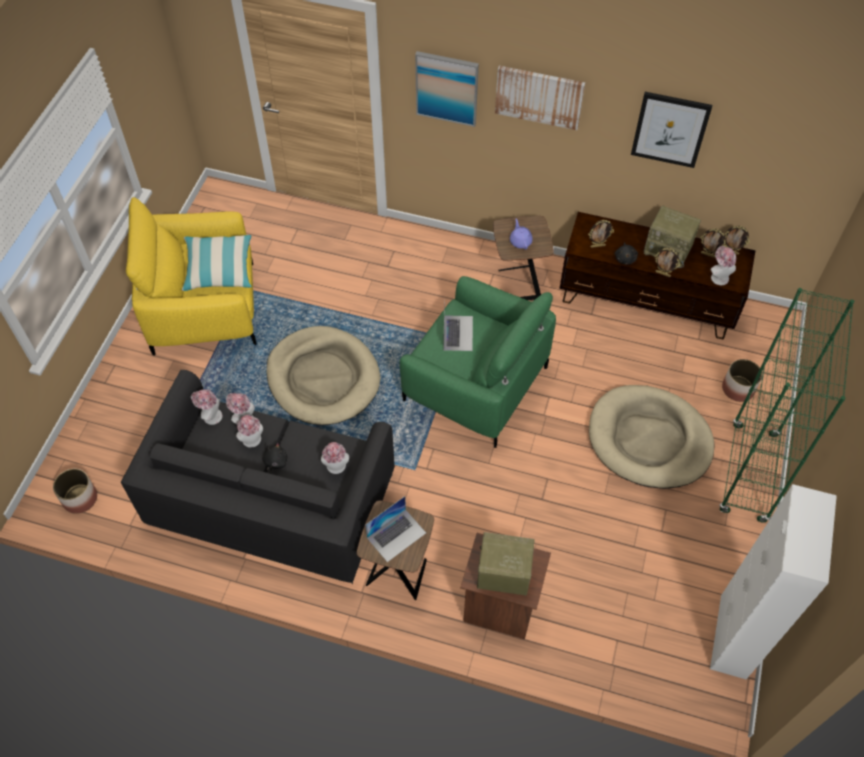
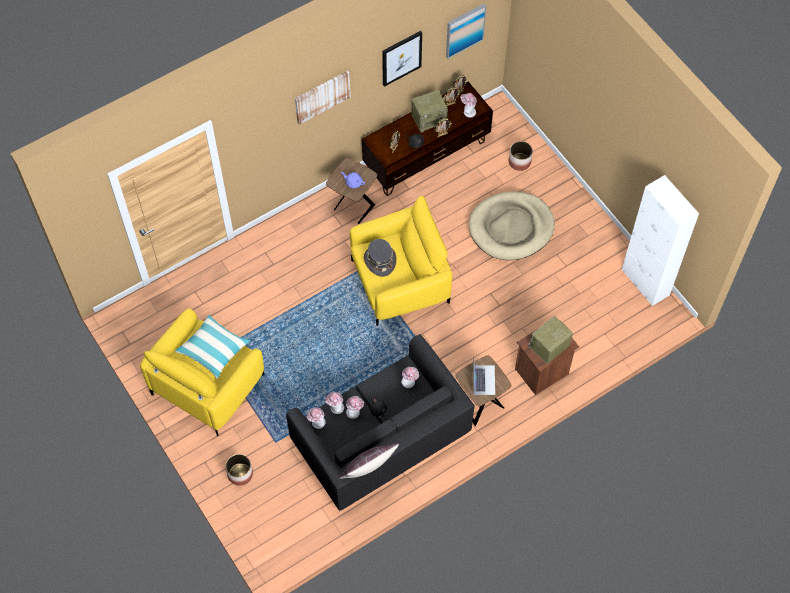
camera: 50 degrees left, 5 degrees up
(79, 498) = (287, 537): planter -> planter (240, 474)
(167, 496) = (368, 470): none -> brown pillow
(323, 378) = (323, 355): beige dog bed -> none
(447, 88) = (264, 132): picture -> picture (464, 30)
(458, 333) = (380, 261): laptop -> grey hat
(474, 384) = (399, 282): green armchair -> yellow armchair
(748, 473) = (570, 200): green bookcase -> none

